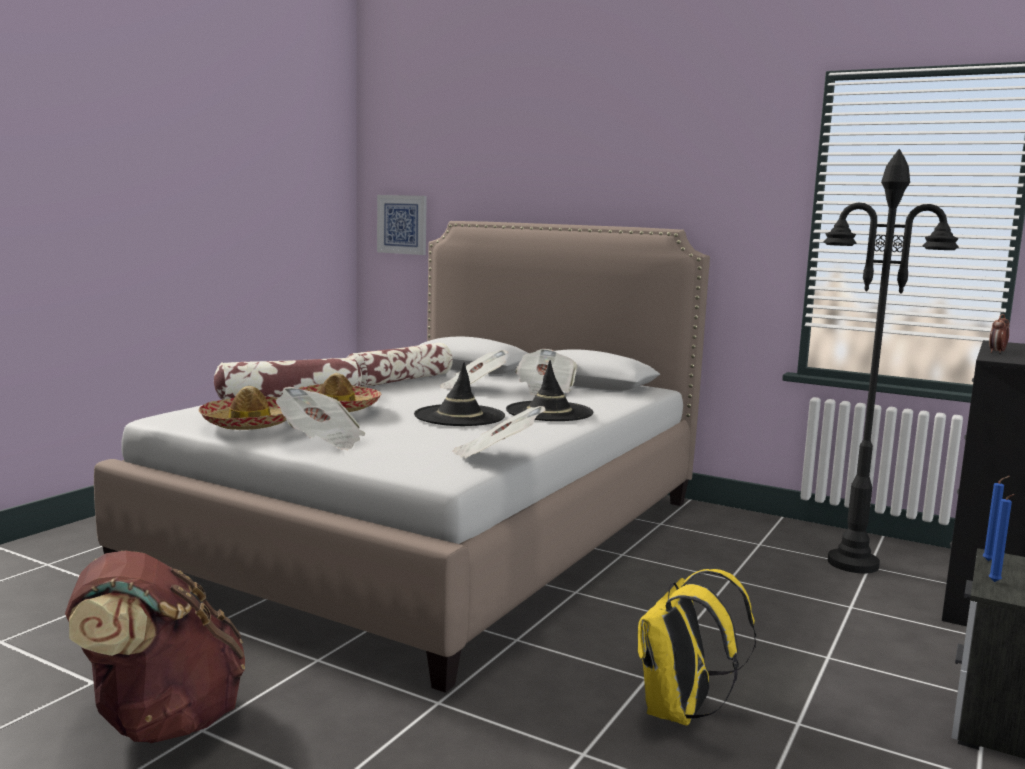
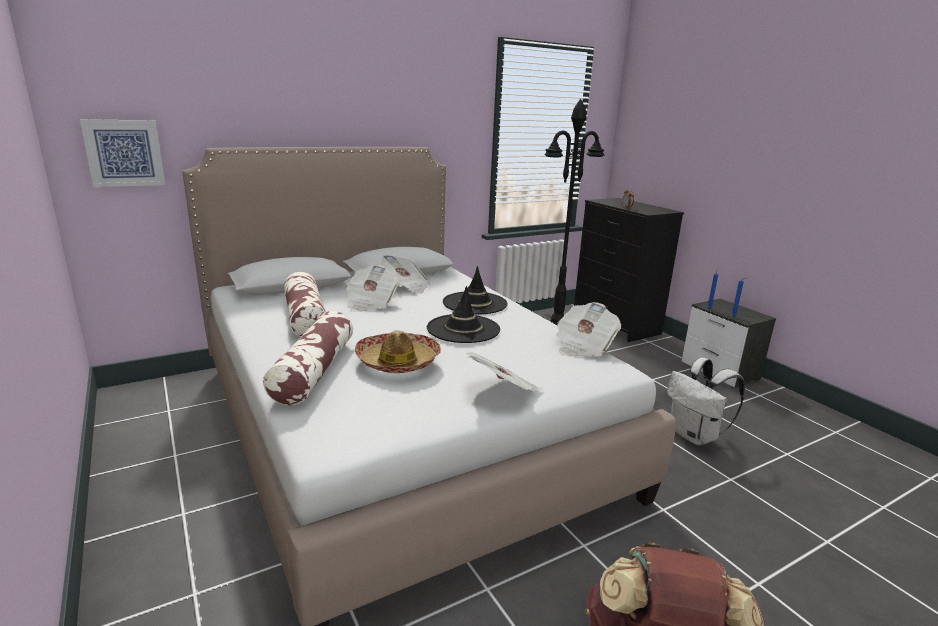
camera: 60 degrees left, 10 degrees up
(250, 423) = (417, 408): hat -> none
(680, 713) = (695, 436): yellow backpack -> white backpack

